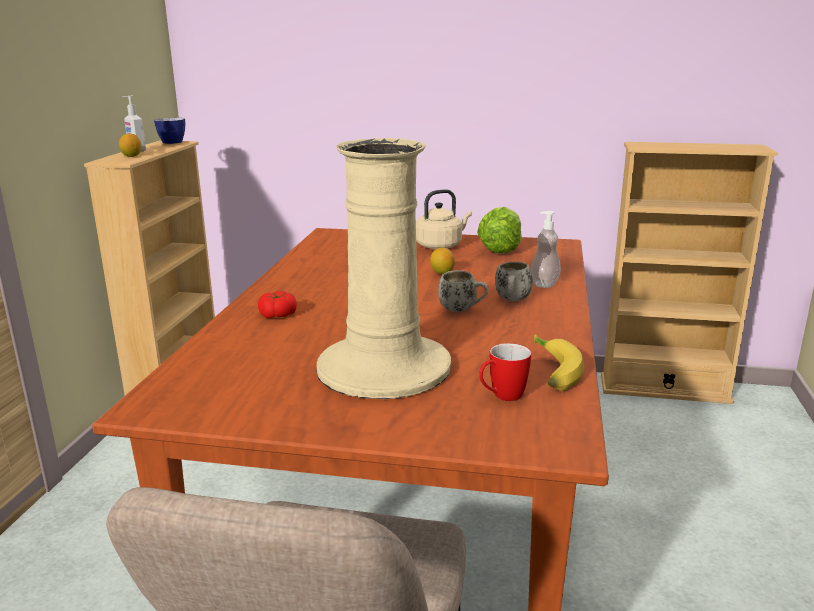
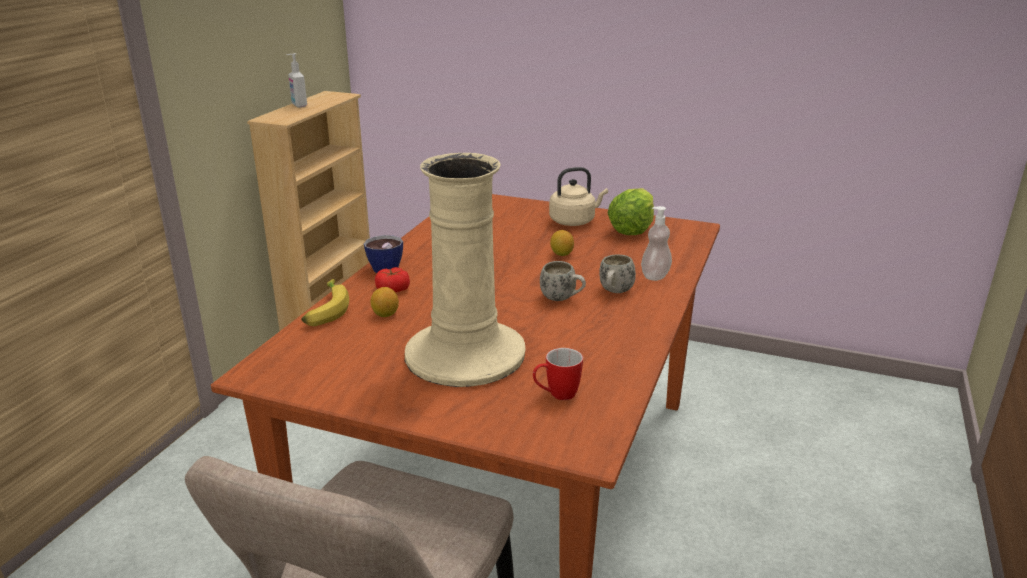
camera: 10 degrees right, 5 degrees up
(131, 156) = (291, 113): lemon -> lemon (385, 314)
(171, 141) = (334, 93): cup -> cup (384, 266)
(551, 372) = (613, 374): banana -> banana (325, 310)
(664, 389) = (815, 376): beige bookcase -> none

